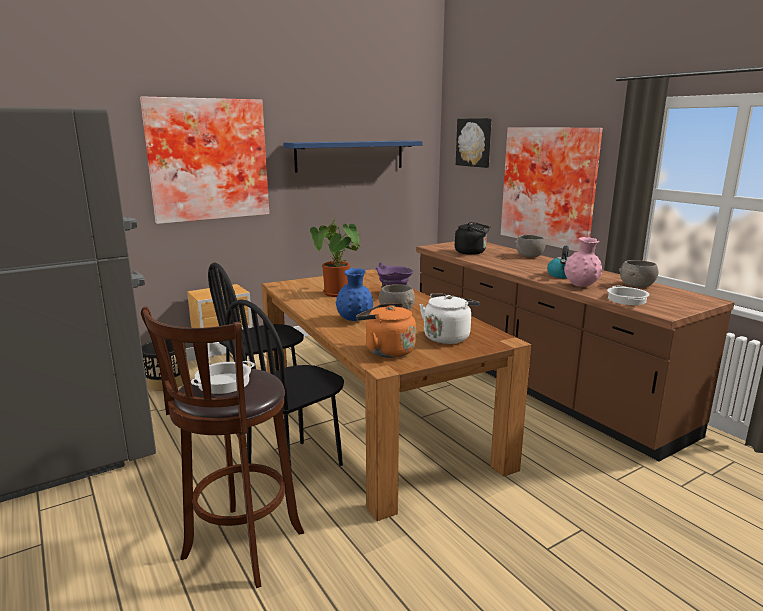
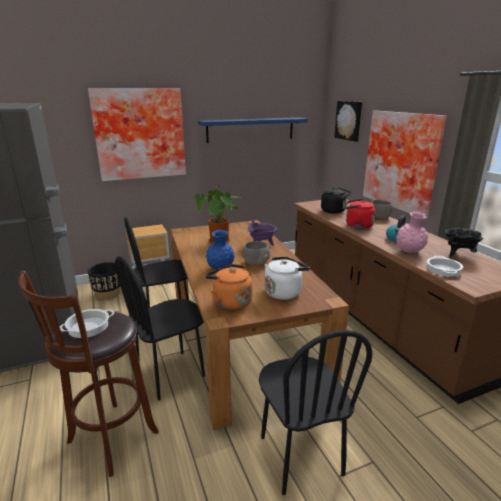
camera: 10 degrees right, 5 degrees up
(494, 534) = (300, 455): none -> black chair
(507, 265) = (357, 226): none -> red kettle
(636, 286) = (458, 254): grey bowl -> black cooking pot

